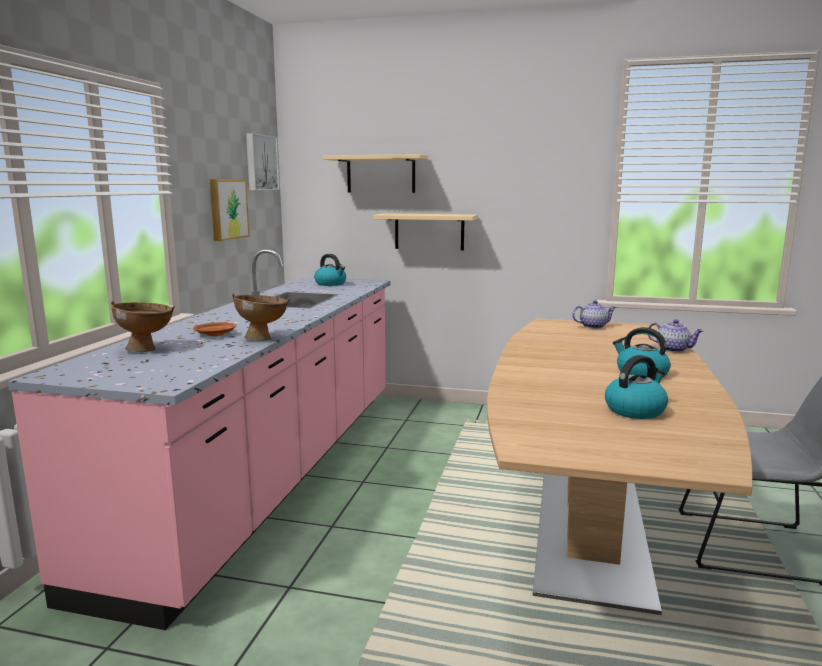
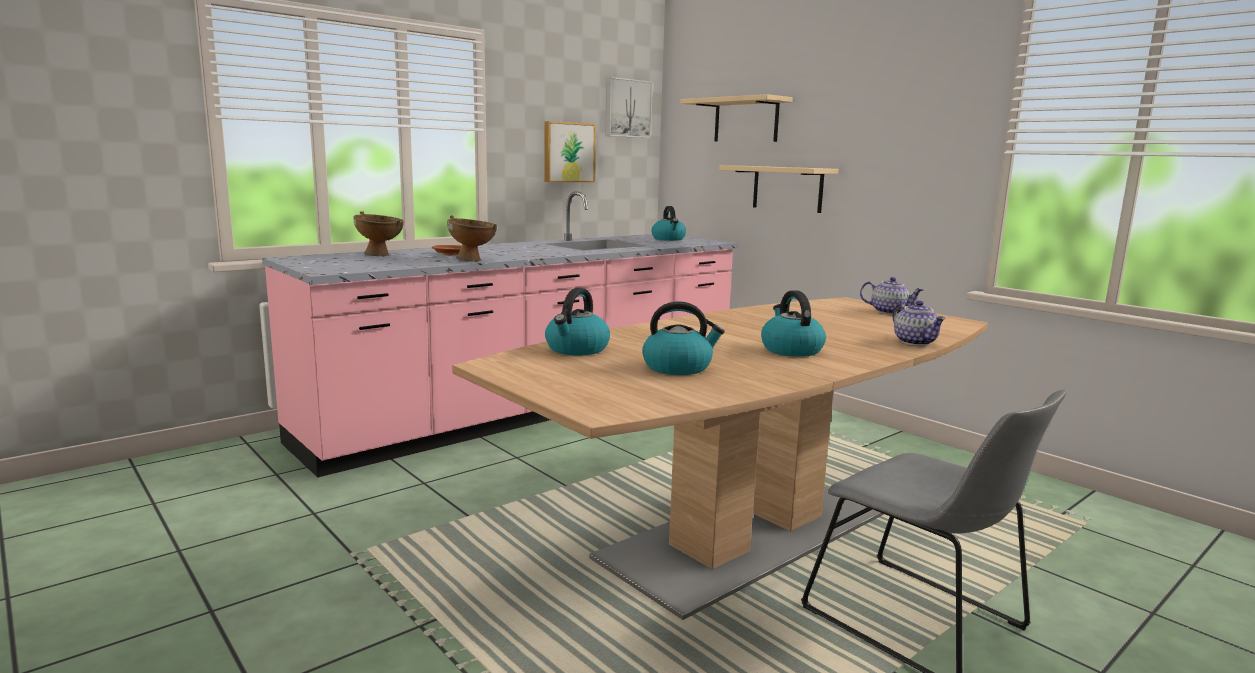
camera: 35 degrees right, 0 degrees up
(533, 413) = (577, 349): none -> kettle

